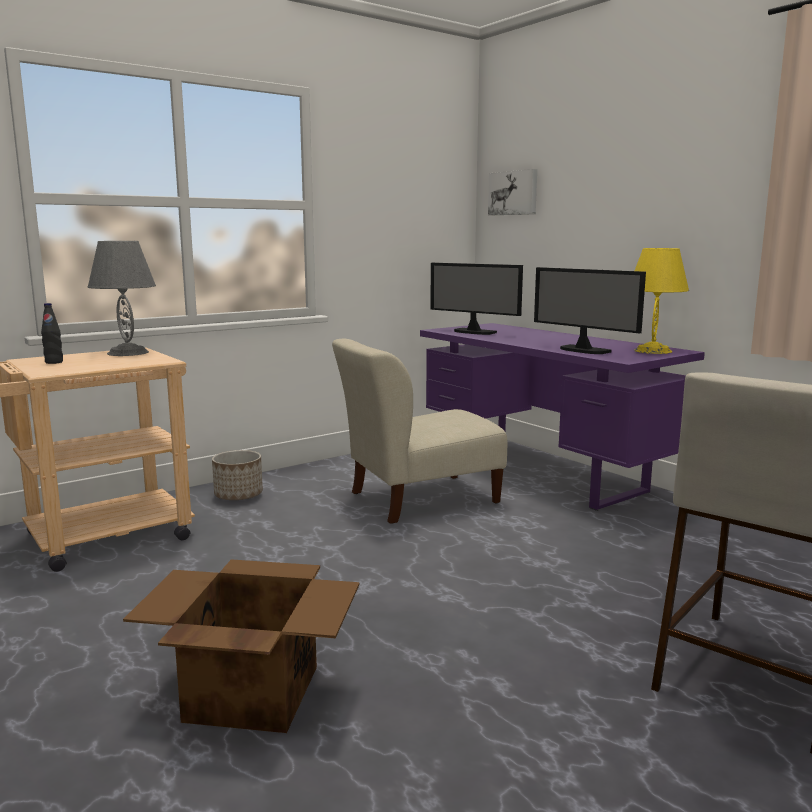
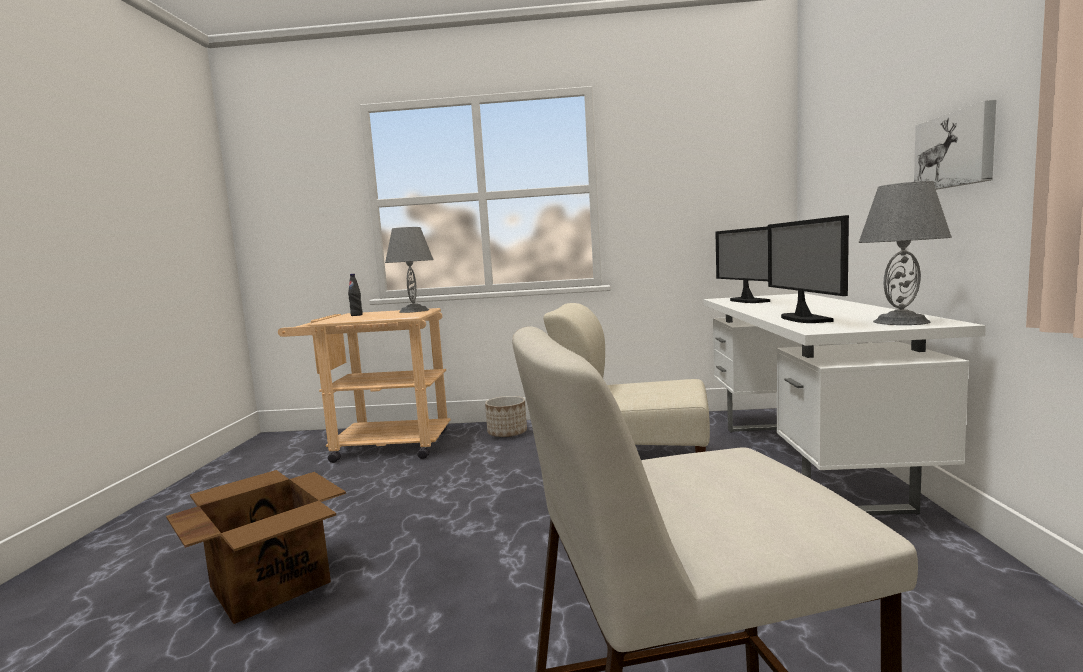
camera: 40 degrees right, 5 degrees down
(513, 193) = (819, 149): picture -> picture (956, 150)
(543, 473) = (806, 464): purple desk -> white desk
(652, 350) = (901, 321): yellow table lamp -> grey table lamp

